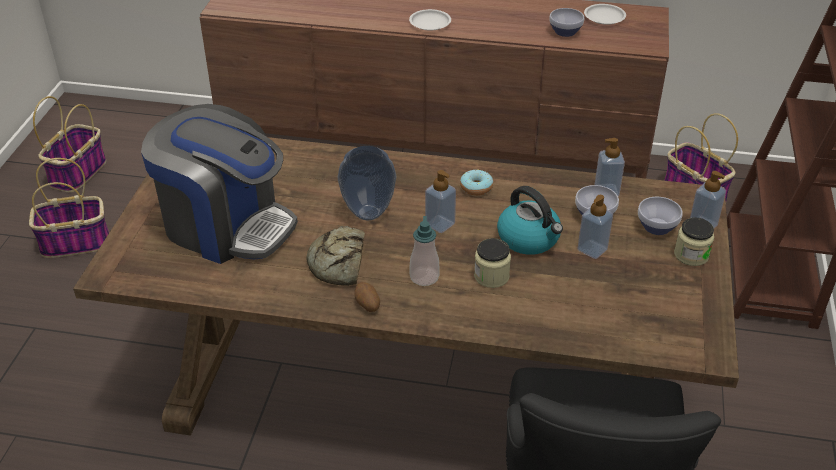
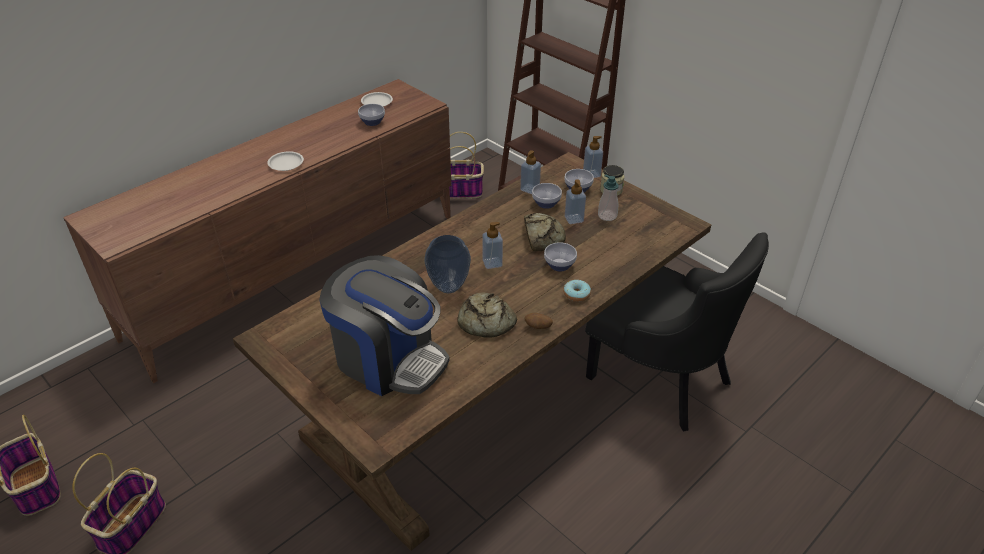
camera: 55 degrees left, 0 degrees up
(226, 226) = (388, 359): coffee machine -> coffee machine turned 60 degrees clockwise
(424, 277) = (535, 292): soap dispenser -> soap dispenser (607, 216)
(476, 187) = (473, 233): donut -> donut (576, 294)
(491, 276) = (560, 266): jar -> bowl
(529, 239) = (542, 236): kettle -> bread

